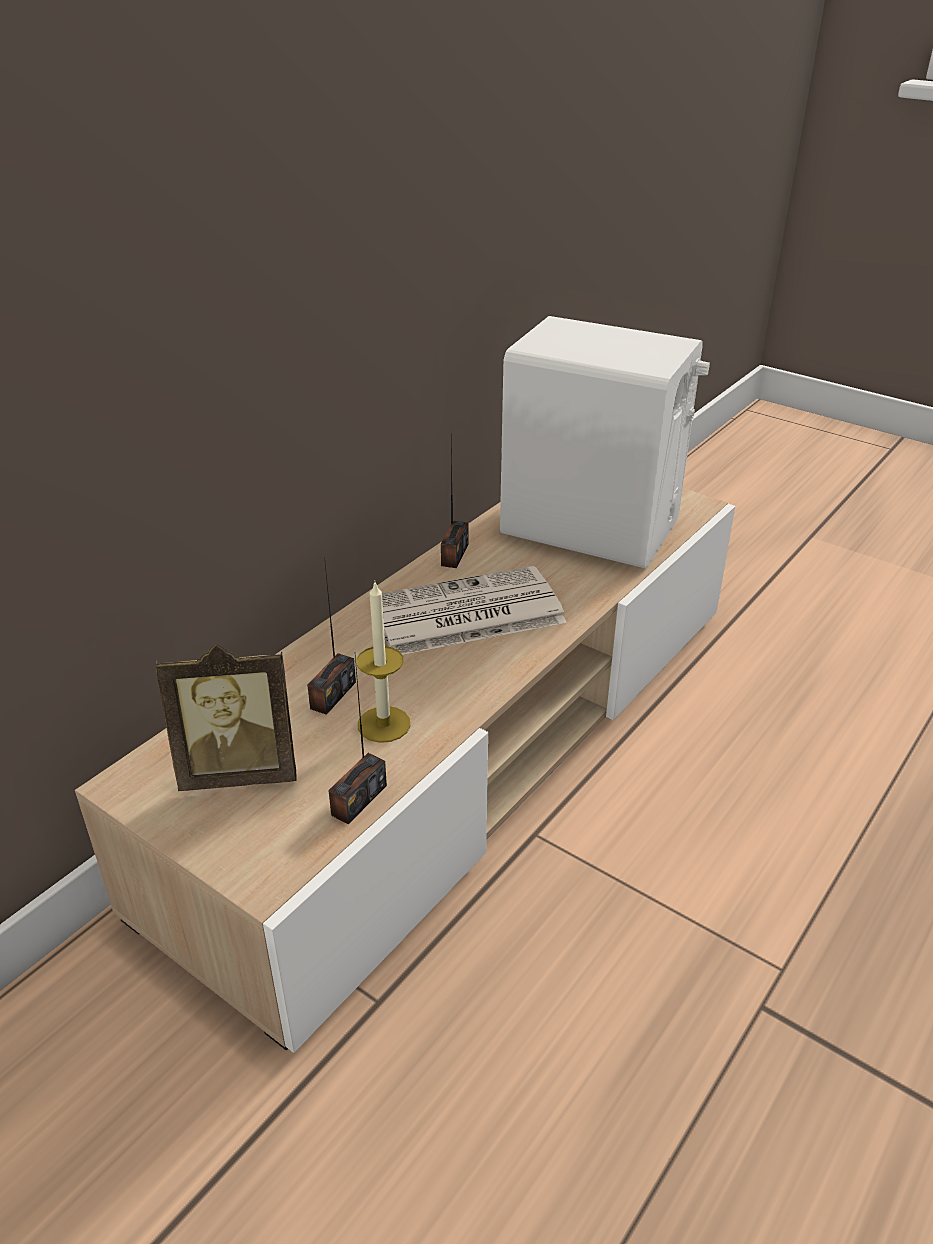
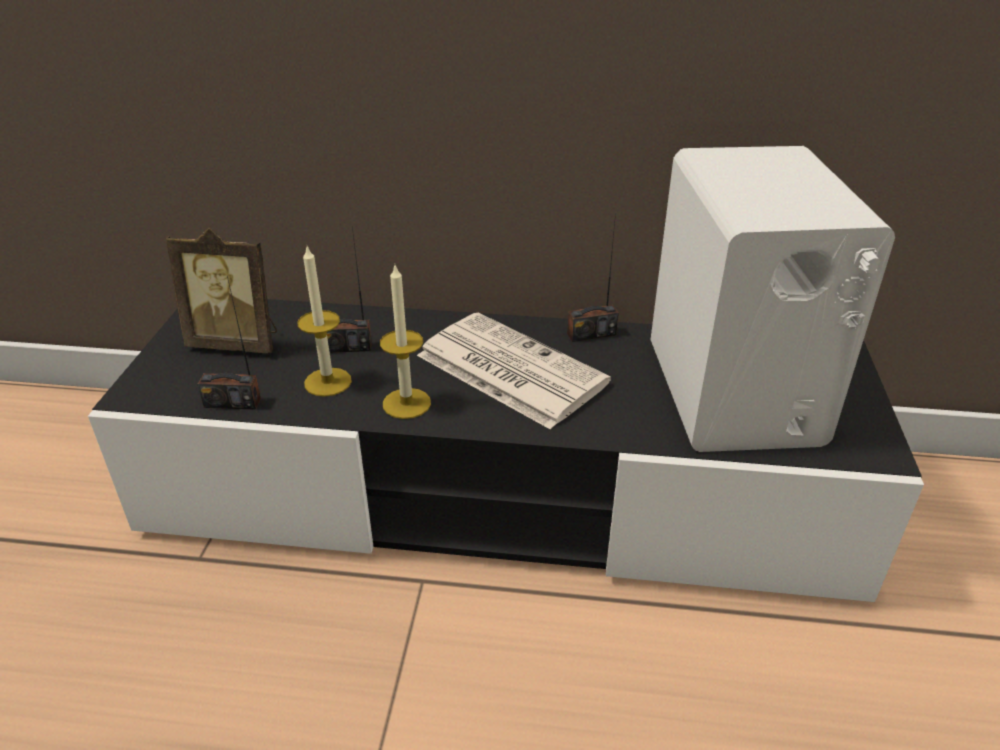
camera: 60 degrees right, 0 degrees up
(240, 771) = (237, 342): picture frame -> picture frame turned 45 degrees counterclockwise
(464, 685) = (406, 403): none -> candle
(466, 745) = (500, 494): beige tv stand -> black tv stand

